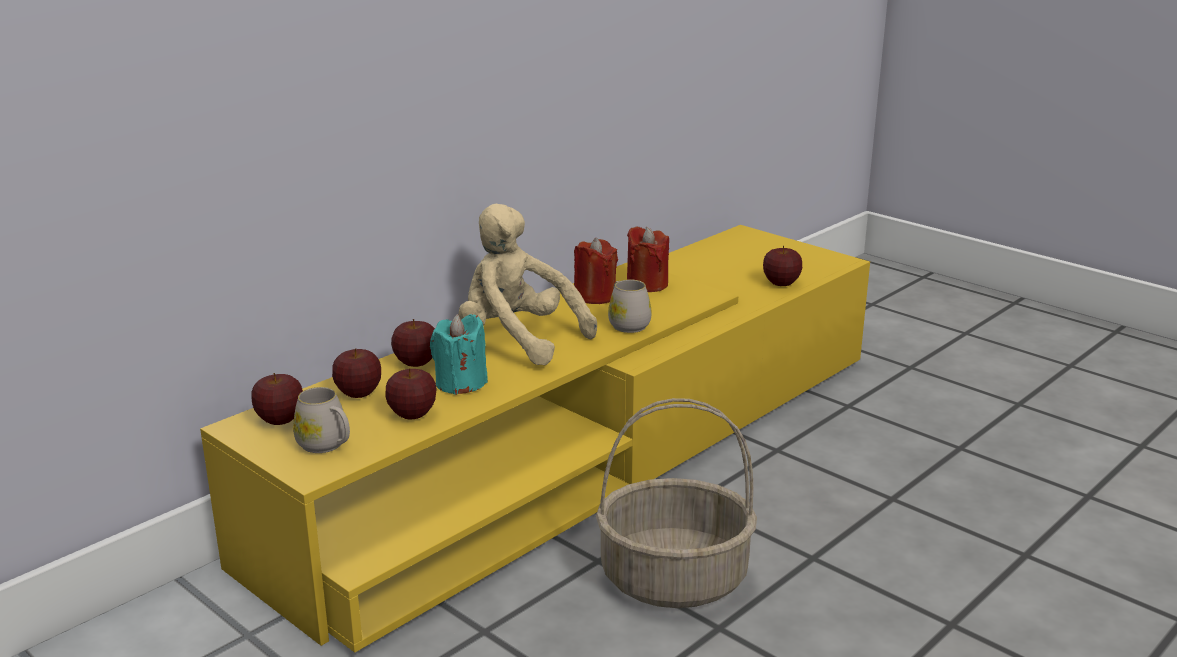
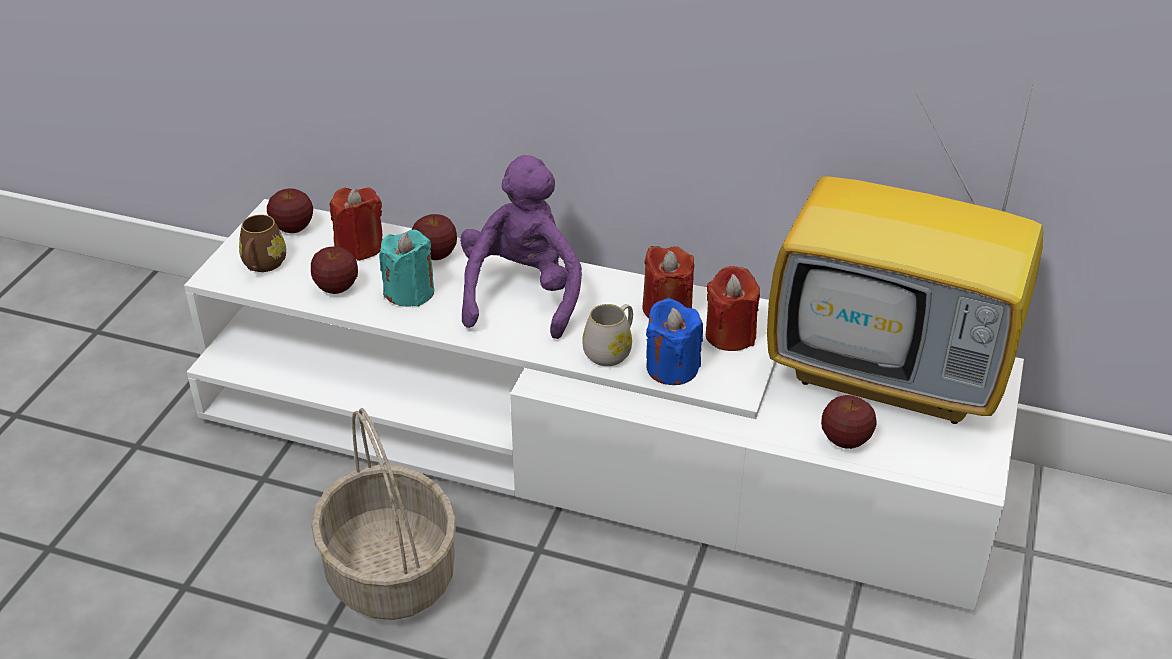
camera: 65 degrees right, 15 degrees up
(327, 445) = (262, 265): white mug -> brown mug
(358, 393) = (360, 247): apple -> red candle
(518, 340) = (522, 294): beige plush toy -> purple plush toy
(588, 452) = (586, 444): yellow tv stand -> white tv stand
(667, 309) = (672, 368): none -> blue candle
(725, 256) = (894, 373): none -> television

